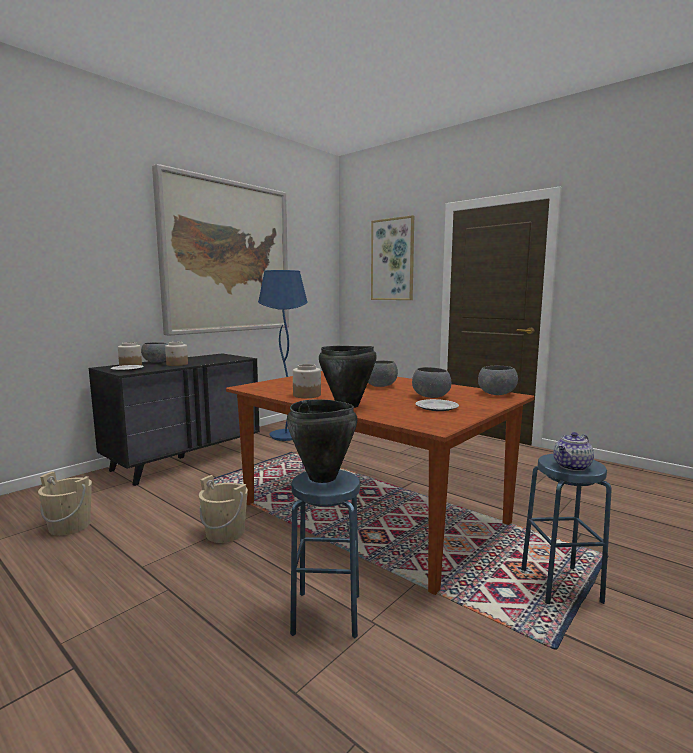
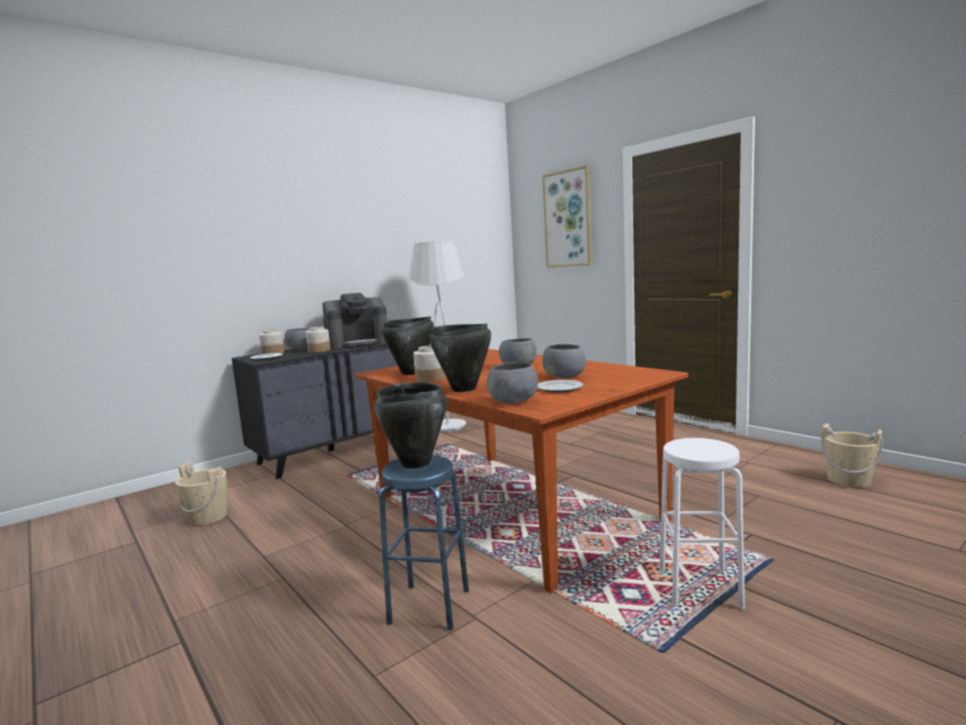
camera: 10 degrees right, 0 degrees up
(211, 358) = (358, 343): none -> coffee machine
(225, 533) = (353, 526): beige bucket -> beige bucket (849, 480)
(227, 257) = (376, 232): picture -> none
(283, 388) = (412, 373): none -> black cooking pot
(286, 436) = (447, 427): blue floor lamp -> white floor lamp
(496, 393) = (643, 371): grey bowl -> grey bowl (512, 401)
(560, 585) = (699, 589): blue stool -> white stool
(572, 467) = (697, 452): teapot -> none

